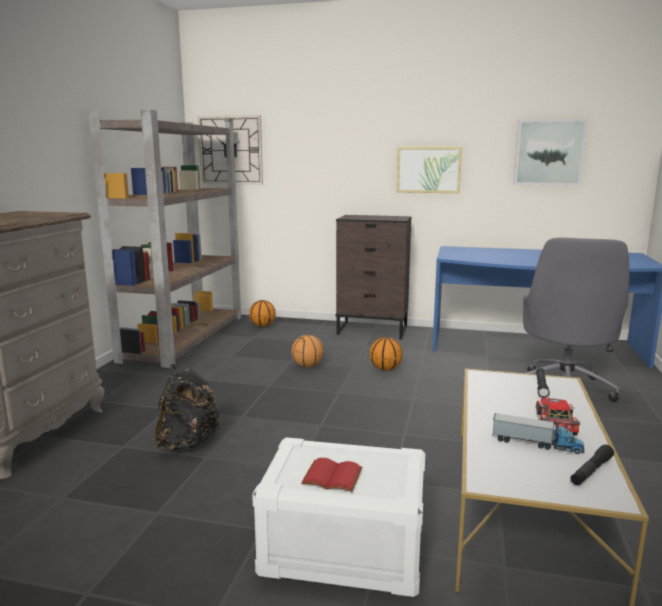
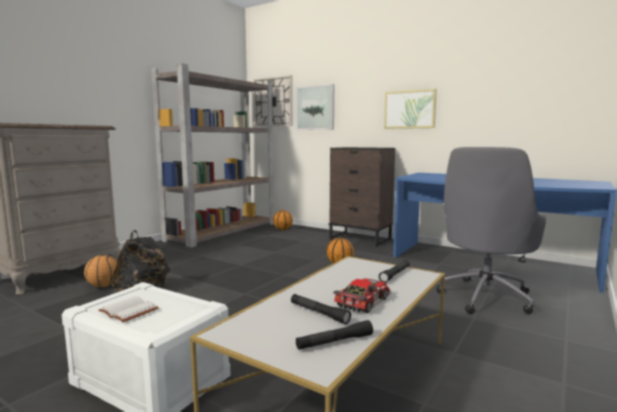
camera: 20 degrees right, 5 degrees down
(308, 366) = (283, 256): basketball -> basketball (103, 286)
(331, 478) = (127, 311): red book -> white book
(536, 444) = (319, 313): toy truck -> black flashlight
(549, 152) = (513, 89): picture -> picture (315, 108)

